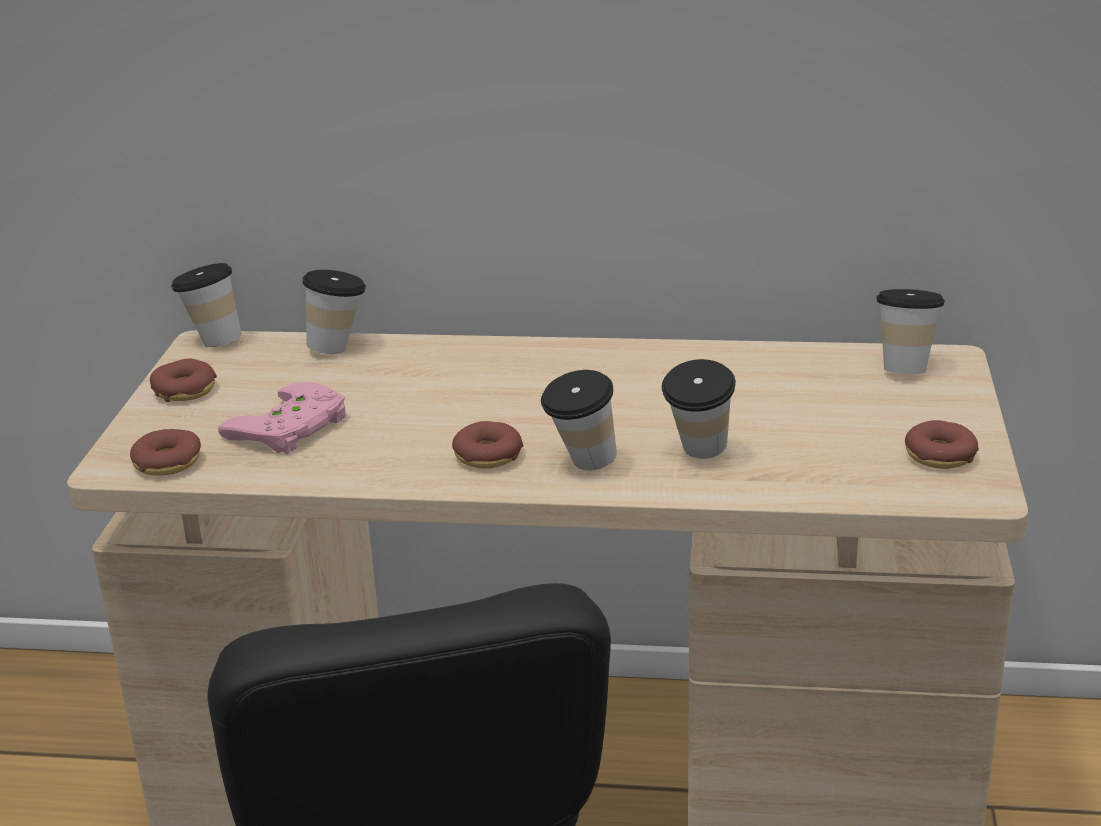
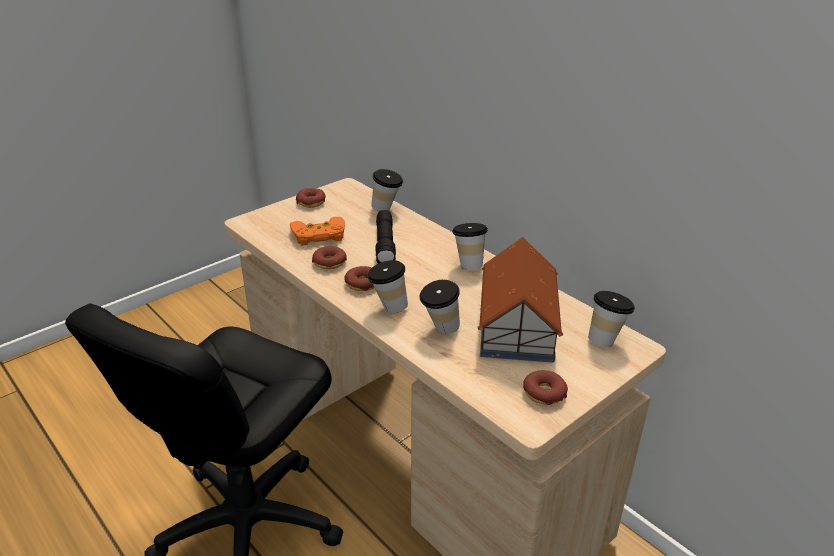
camera: 40 degrees right, 5 degrees up
(167, 463) = (261, 229): donut -> donut (329, 263)
(213, 341) = (351, 186): cup -> cup (468, 264)
(292, 429) = (318, 236): pink game controller -> orange game controller
(428, 393) = (386, 245): none -> black flashlight
(782, 401) = (517, 325): none -> toy house

